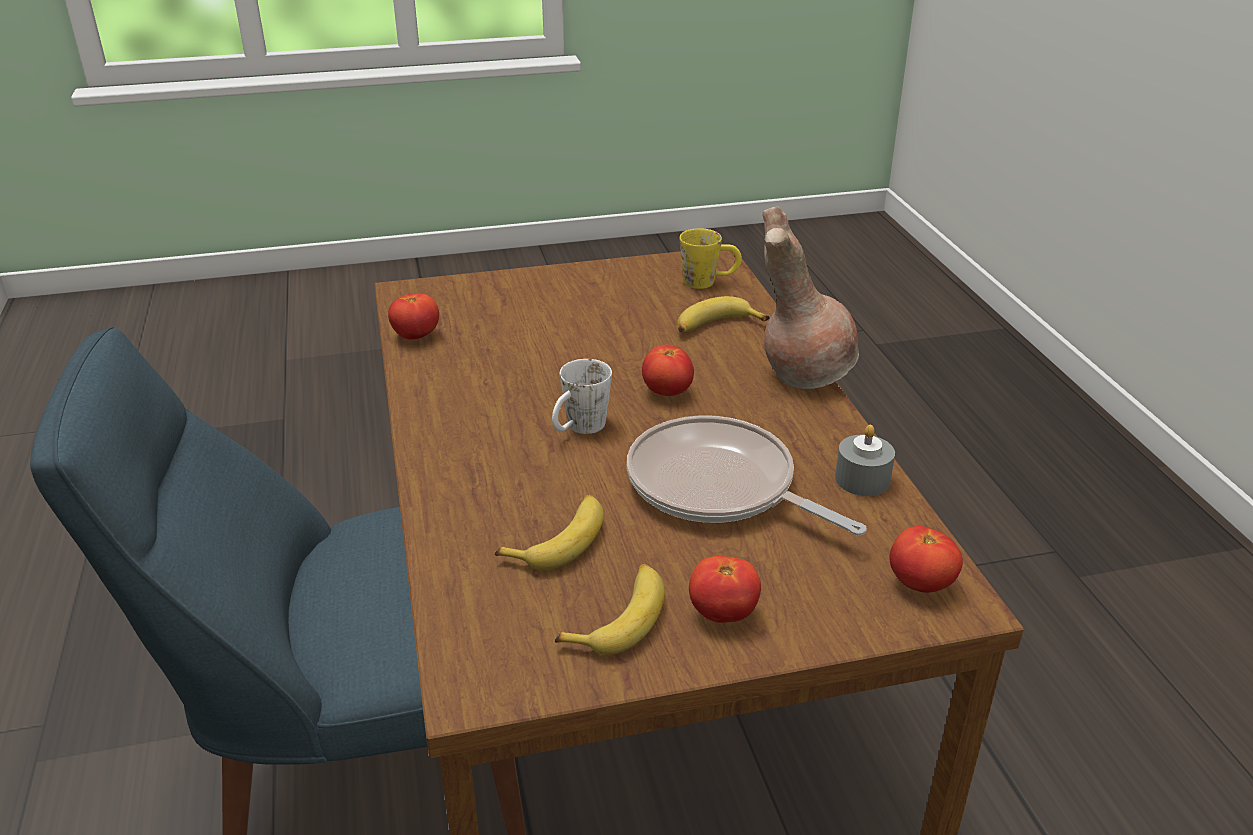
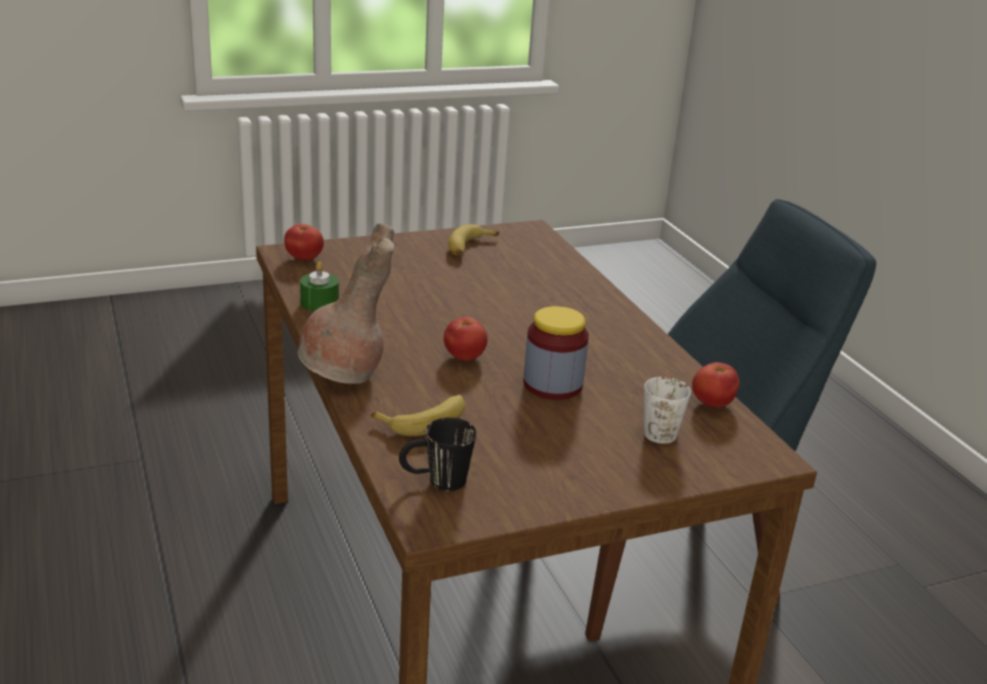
camera: 170 degrees right, 5 degrees down
(560, 540) = (513, 274): banana -> none
(575, 358) = (552, 384): none -> jar
(579, 430) = (526, 330): white mug -> white mug (663, 429)
(709, 282) = (435, 481): yellow mug -> black mug
(718, 487) = (419, 298): frying pan -> none
(723, 613) = (416, 249): tomato -> none
(862, 479) = (319, 303): grey candle -> green candle

